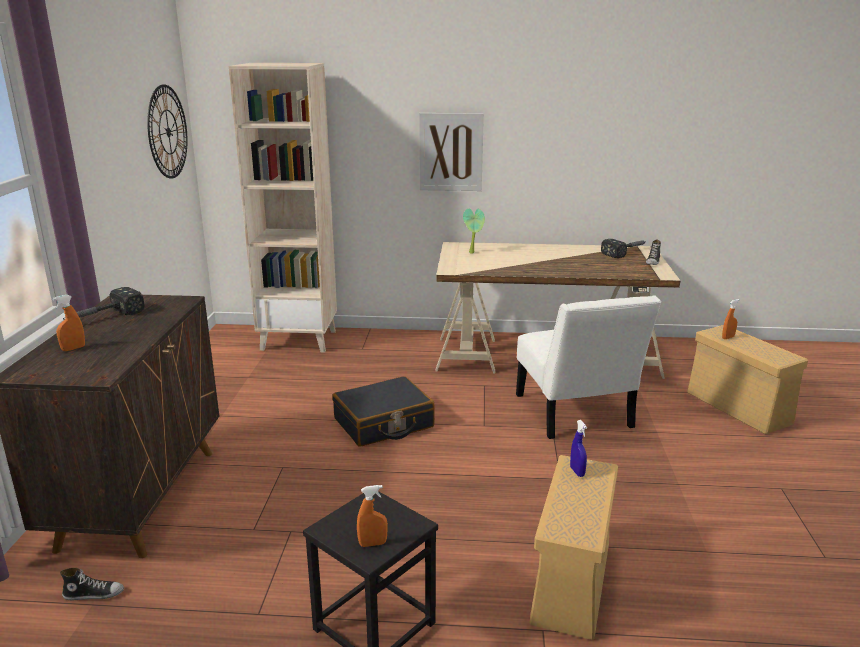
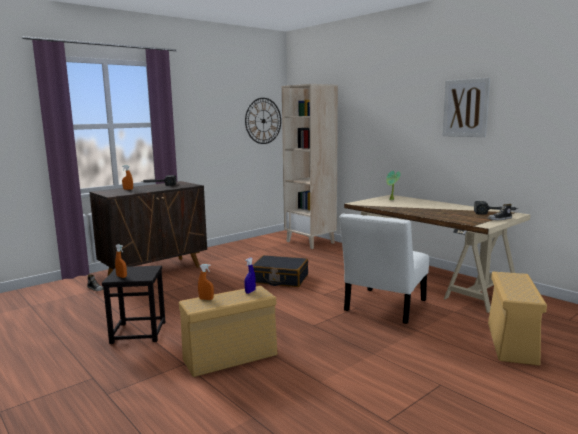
camera: 45 degrees right, 10 degrees down
(451, 152) = (398, 136): picture -> picture (465, 108)
(728, 337) = (508, 279): orange spray bottle -> orange spray bottle (206, 299)

